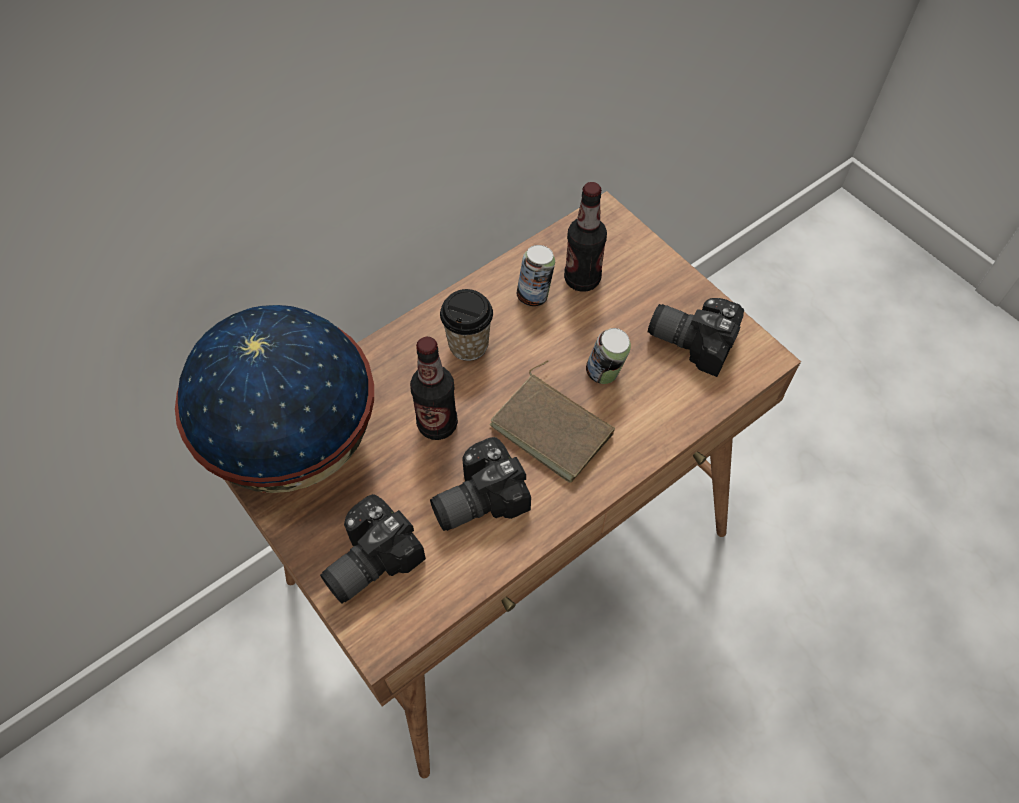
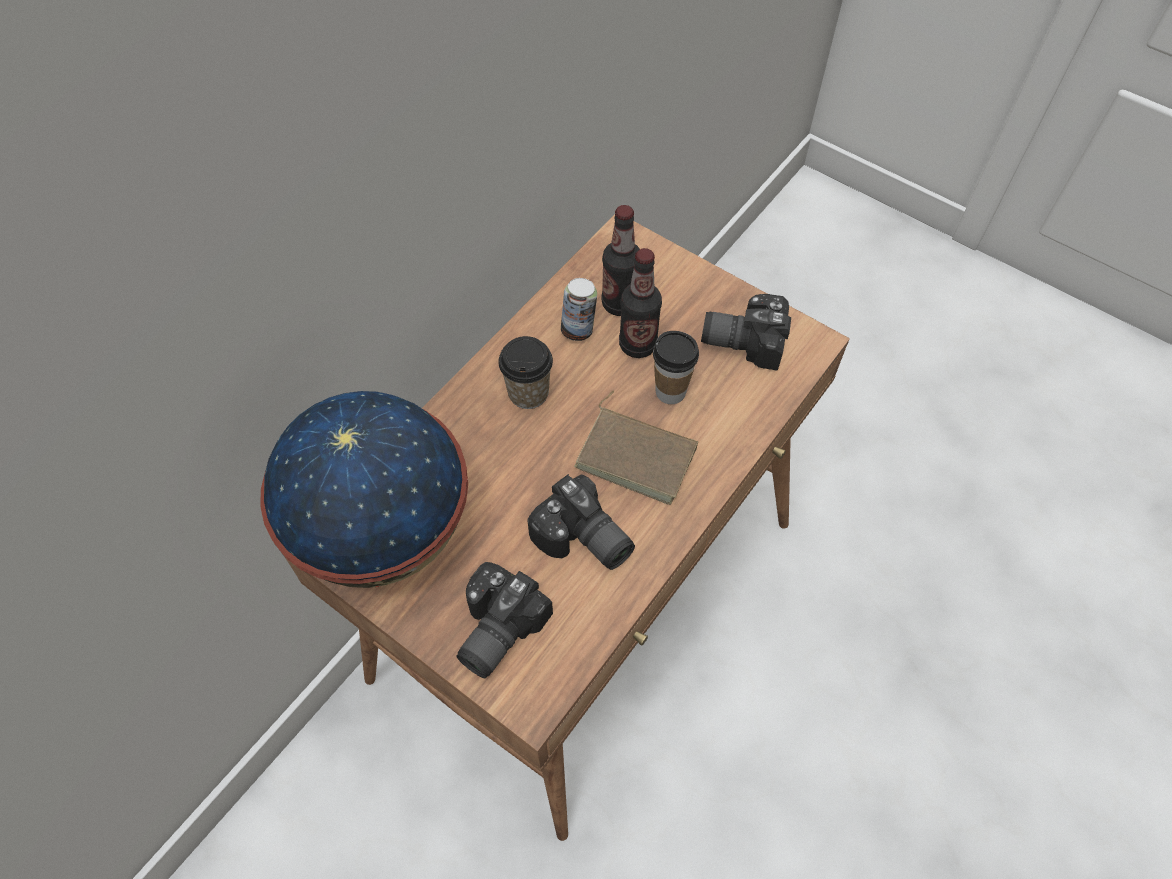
camera: 15 degrees left, 0 degrees up
(437, 424) = (522, 478): bottle -> bottle (637, 345)
(475, 497) = (582, 541): camera -> camera turned 90 degrees counterclockwise
(605, 374) = (670, 391): can -> cup

